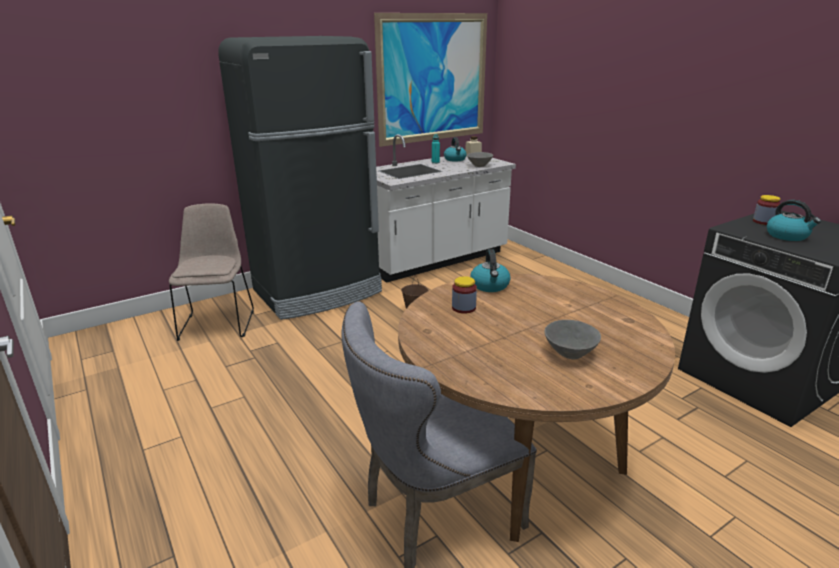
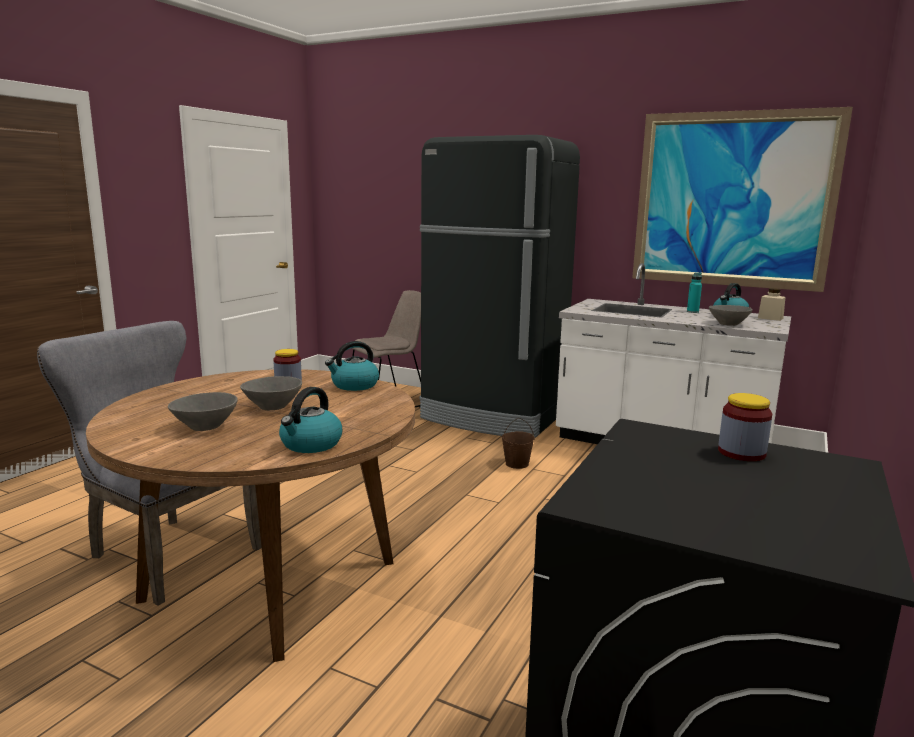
camera: 60 degrees right, 10 degrees down
(529, 322) = (272, 407): none -> grey bowl
(787, 236) = (674, 469): kettle -> kettle (311, 444)

